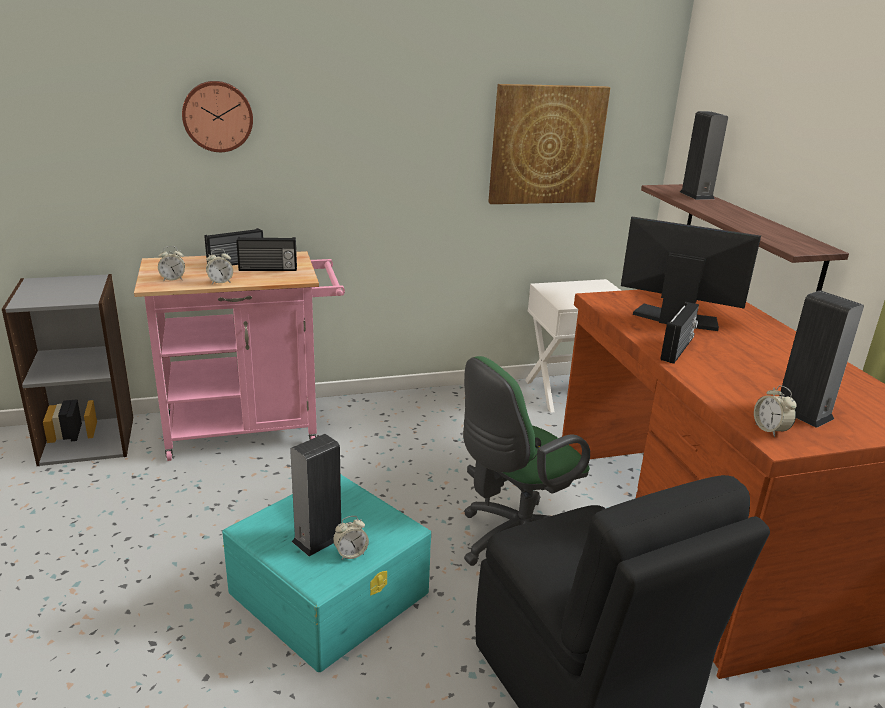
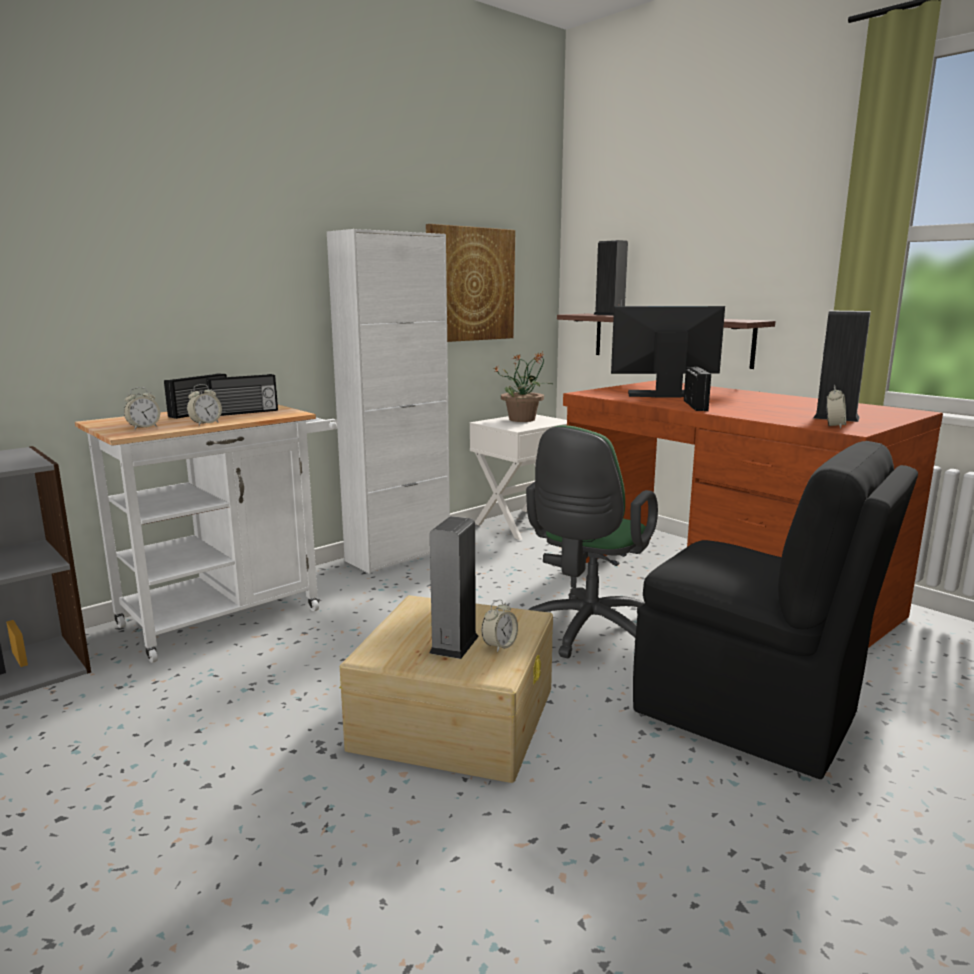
camera: 25 degrees left, 10 degrees down
(217, 116) = (157, 249): wall clock -> none
(253, 429) = (232, 614): pink cart -> white cart
(330, 591) = (456, 716): turquoise storage box -> beige storage box
(426, 401) = (398, 555): none -> white cabinet
(587, 290) = (523, 419): none -> potted plant
(770, 430) = (834, 426): alarm clock -> alarm clock turned 105 degrees counterclockwise

